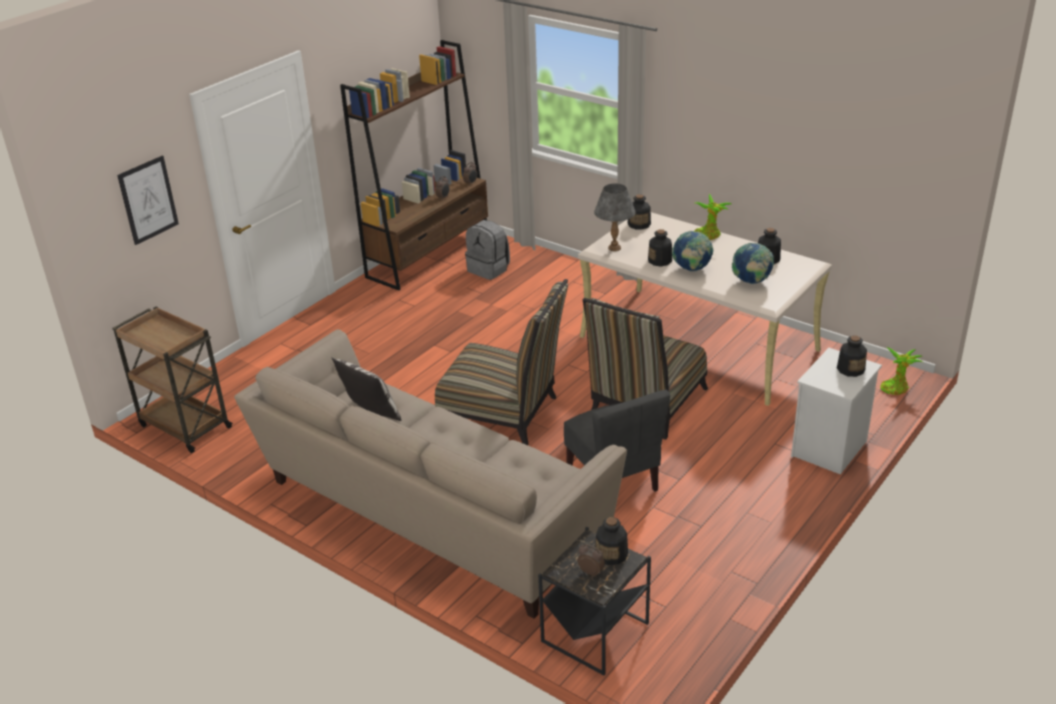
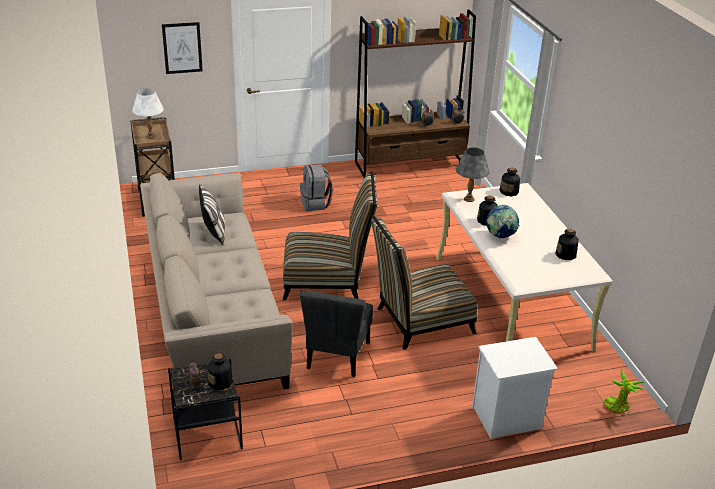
camera: 35 degrees right, 0 degrees up
(165, 337) = (150, 136): none -> white table lamp
(489, 269) = (435, 190): grey backpack -> grey backpack (315, 203)
(505, 413) = (327, 281): chair -> chair turned 60 degrees counterclockwise
(709, 235) = (547, 220): potted plant -> none
(751, 282) = (529, 264): globe -> none
(850, 369) = (529, 358): bottle -> none

